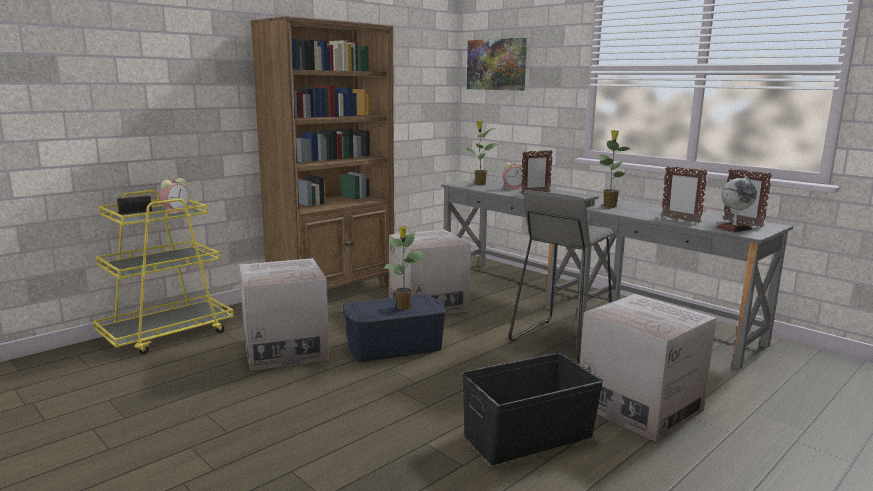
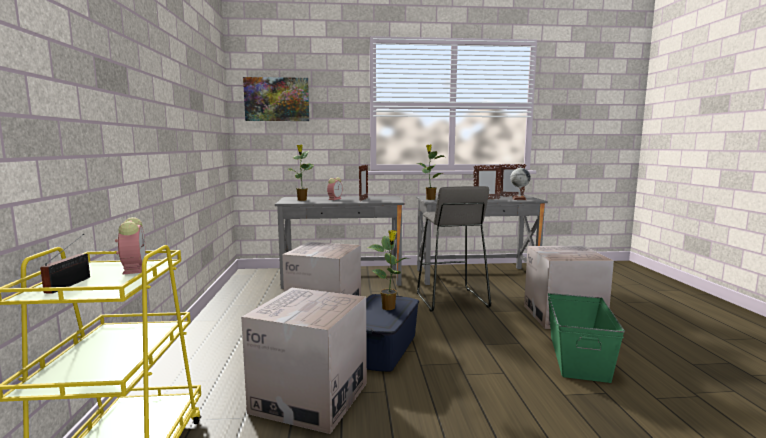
camera: 50 degrees left, 5 degrees down
(333, 291) = (218, 332): brown bookcase -> none
(529, 436) = (578, 357): black storage box -> green storage box

